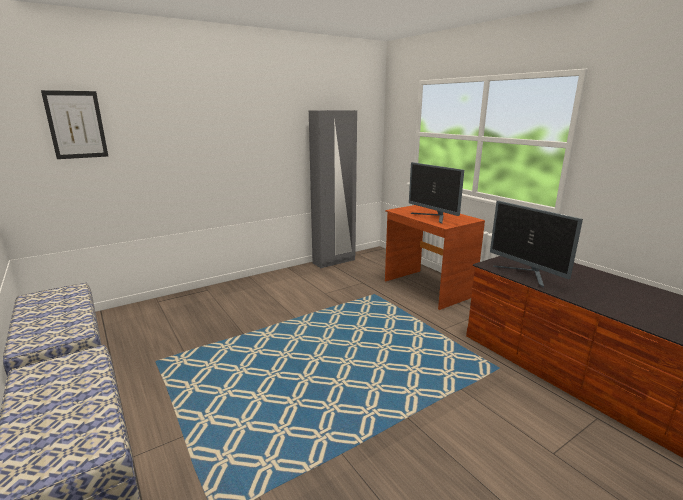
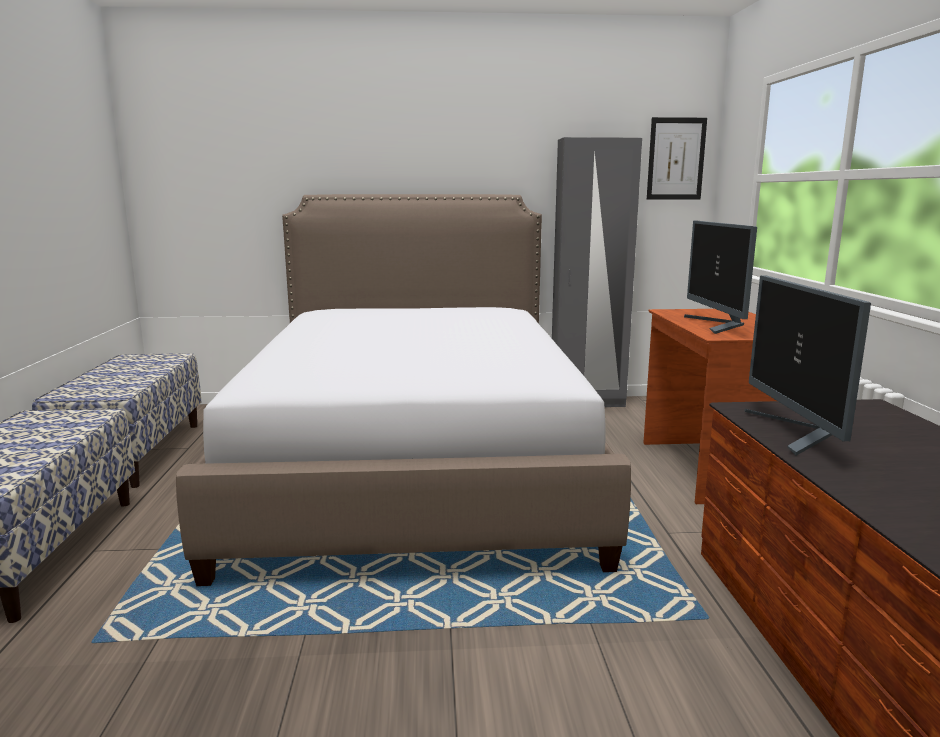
camera: 30 degrees right, 5 degrees down
(76, 125) = (224, 155): picture -> picture (676, 159)
(283, 324) = (415, 464): none -> bed

